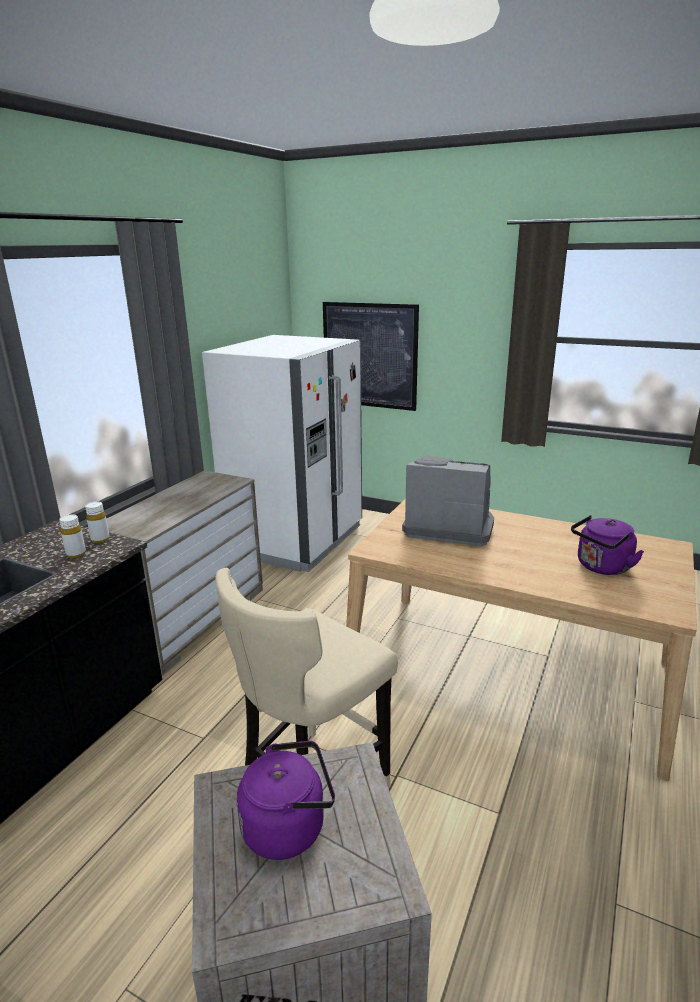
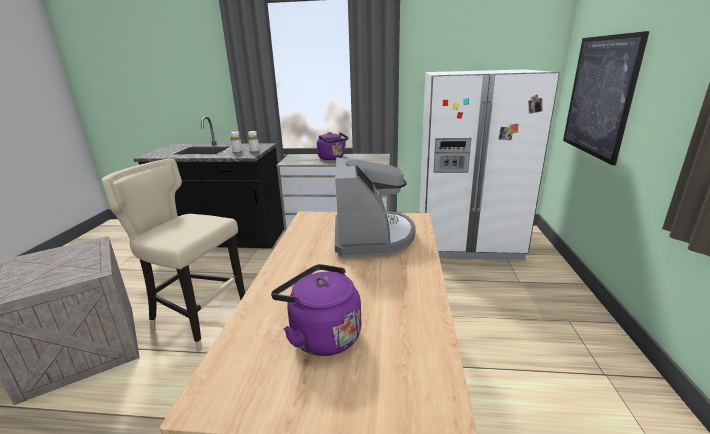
camera: 70 degrees right, 0 degrees up
(289, 826) = (57, 264): purple kettle -> purple kettle (332, 158)

